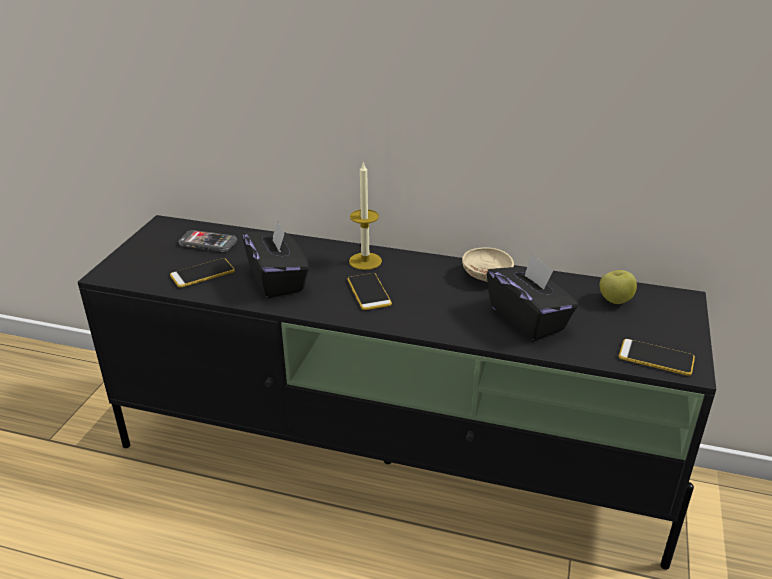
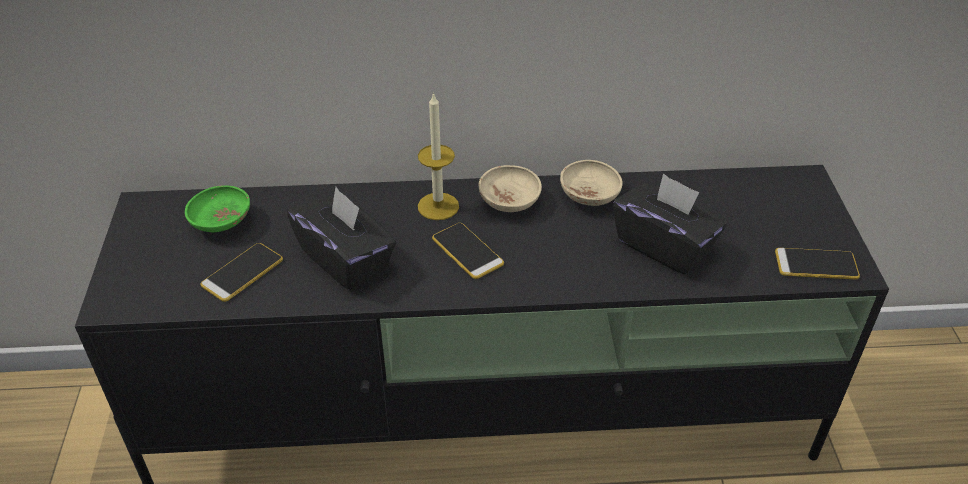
camera: 20 degrees left, 10 degrees up
(208, 243) = (221, 223): phone -> green bowl
(421, 268) = (509, 202): none -> beige bowl
(615, 300) = (740, 198): apple -> none

